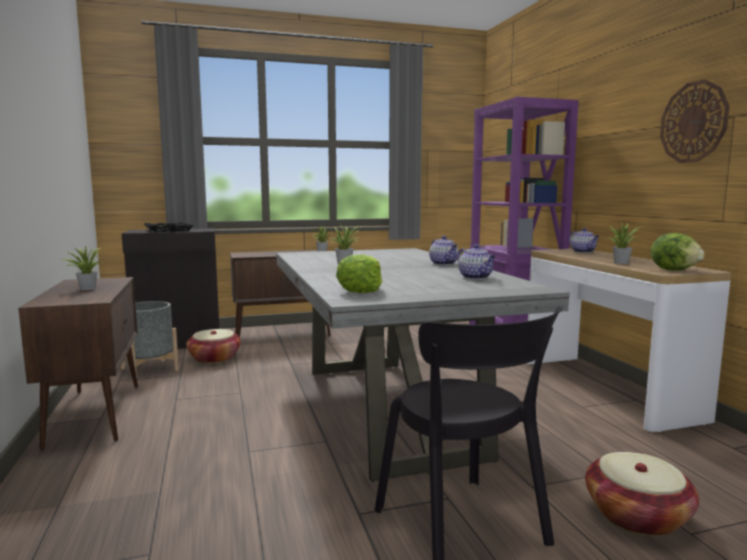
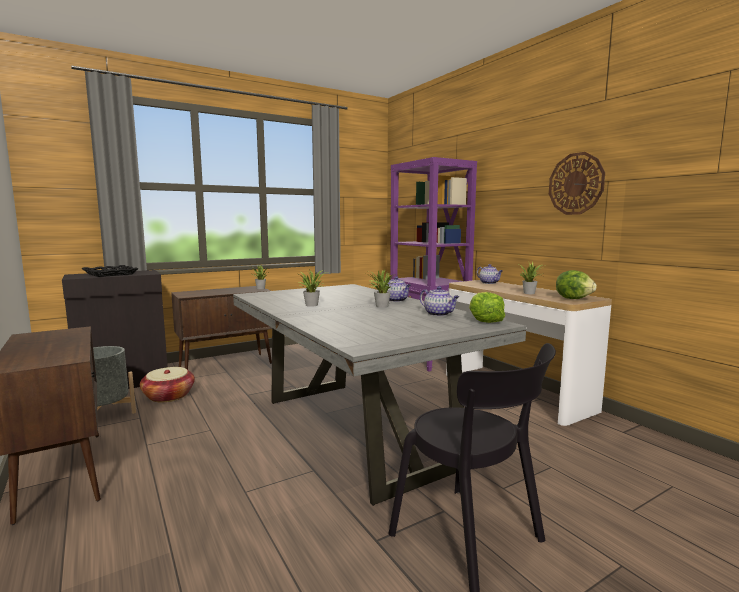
camera: 15 degrees left, 0 degrees up
(86, 289) = (48, 345): potted plant -> potted plant (380, 306)
(361, 290) = (359, 335): lettuce -> lettuce (484, 320)
(637, 516) = (590, 502): basket -> none

